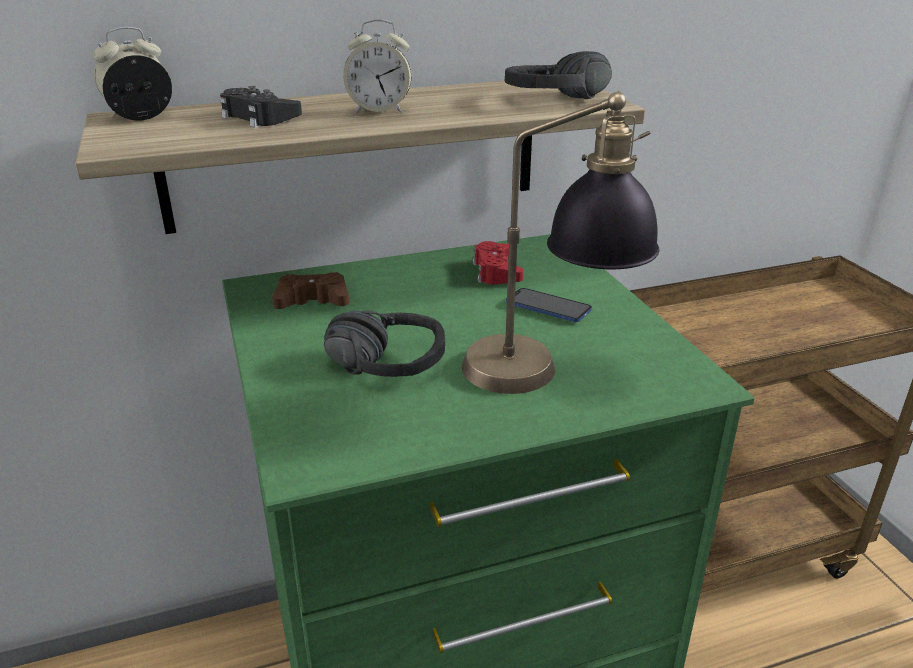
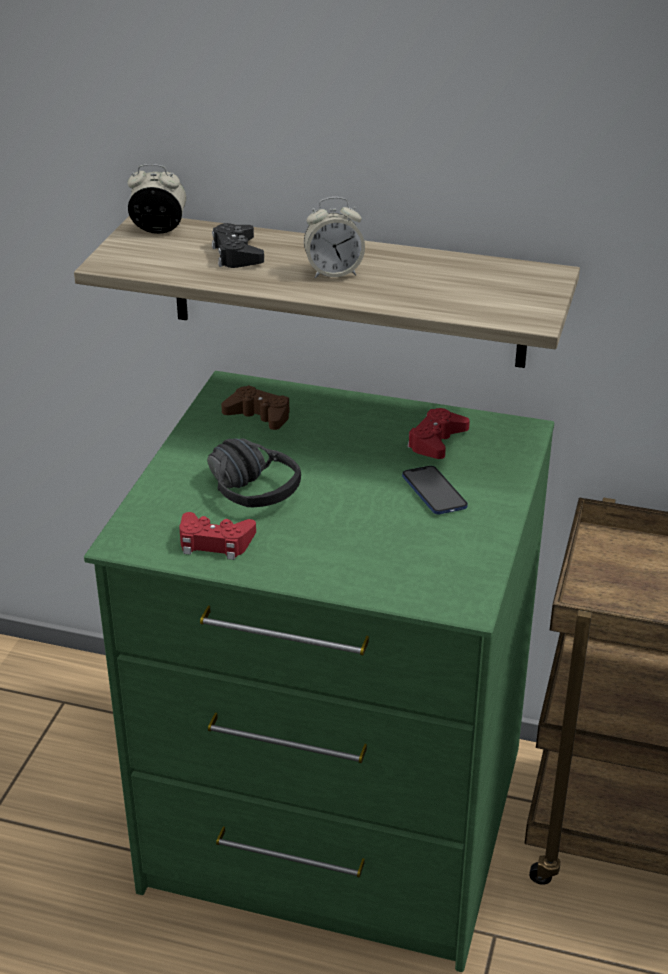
camera: 35 degrees right, 5 degrees up
(380, 110) = (333, 272): alarm clock -> alarm clock turned 45 degrees counterclockwise
(406, 425) = (215, 542): none -> red game controller
(548, 375) = (356, 548): table lamp -> none
(563, 103) = (496, 307): black headphones -> none

